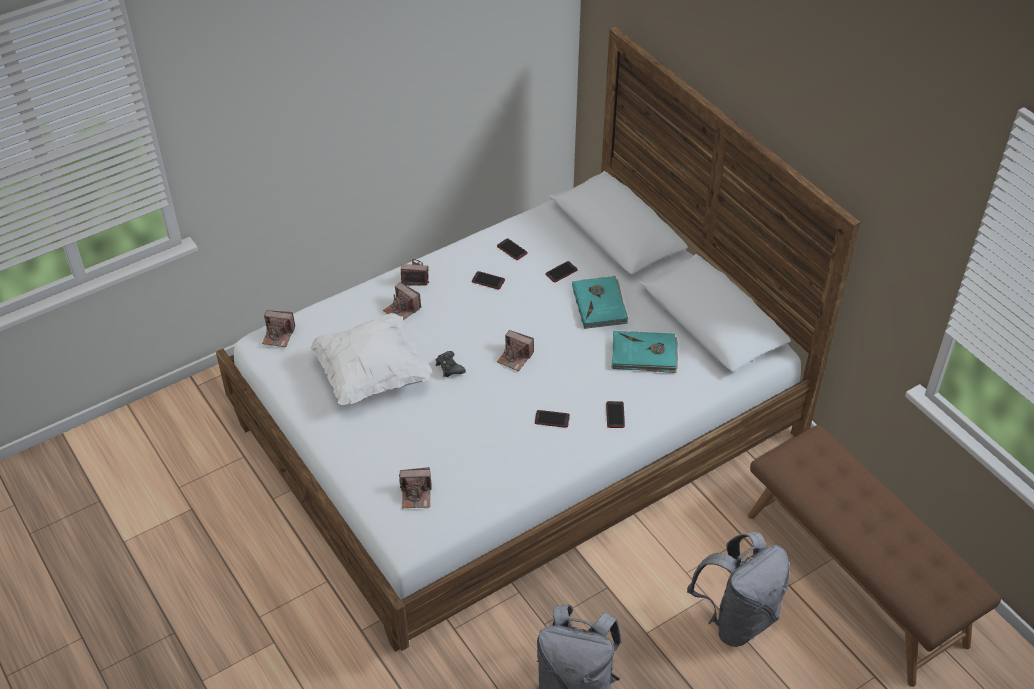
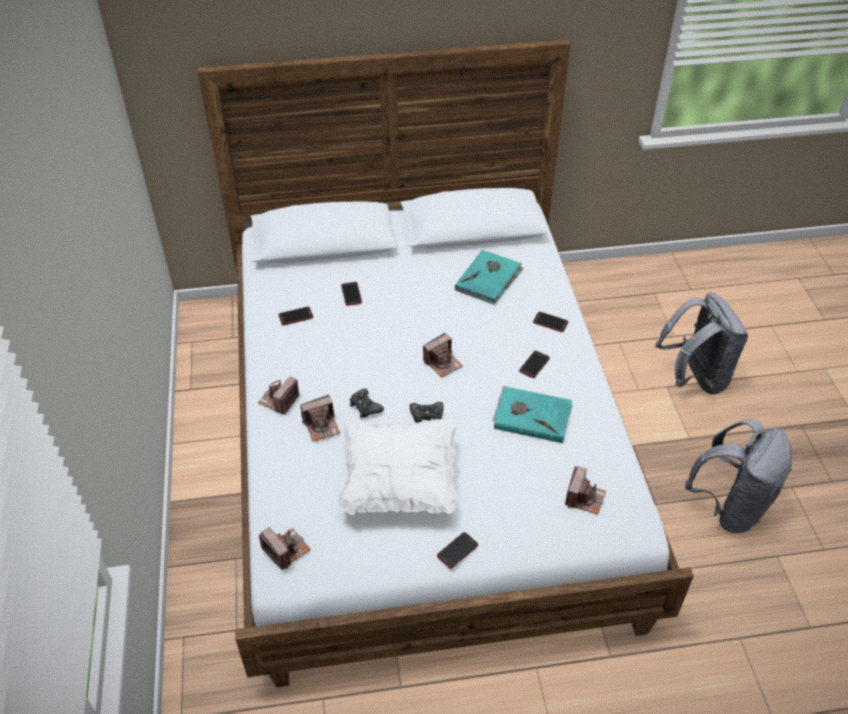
camera: 65 degrees left, 0 degrees up
(278, 335) = (286, 550): camera -> camera turned 75 degrees counterclockwise
(436, 327) = (365, 407): none -> black game controller
(488, 281) = (326, 347): phone -> phone (457, 550)
(600, 304) = (410, 284): turquoise book -> turquoise book (532, 416)
(856, 577) = (681, 298): brown bench -> none

